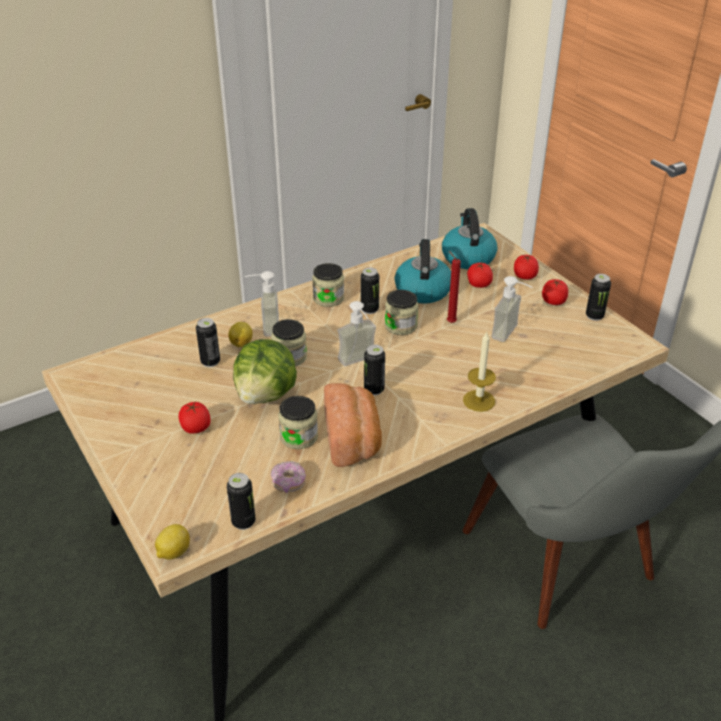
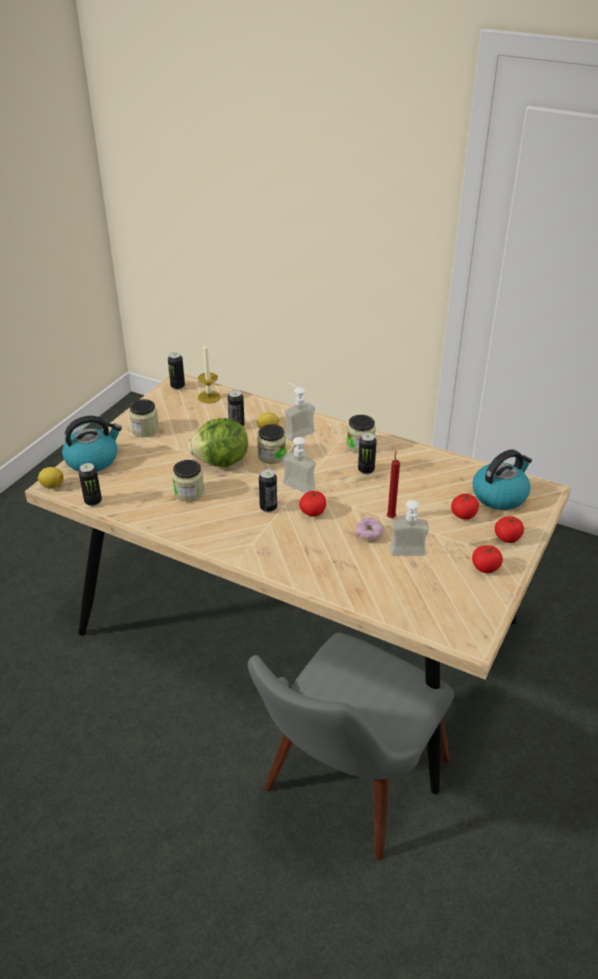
camera: 60 degrees right, 0 degrees up
(195, 428) = (166, 448): tomato -> tomato (313, 512)
(288, 483) = (141, 506): donut -> donut (369, 535)
(353, 439) = (205, 517): bread -> none
(401, 326) = (360, 493): jar -> jar (145, 430)
(422, 290) = (422, 487): kettle -> kettle (93, 459)
(479, 400) = (300, 565): candle -> candle (209, 397)
(594, 316) = (489, 601): can -> can (178, 386)

